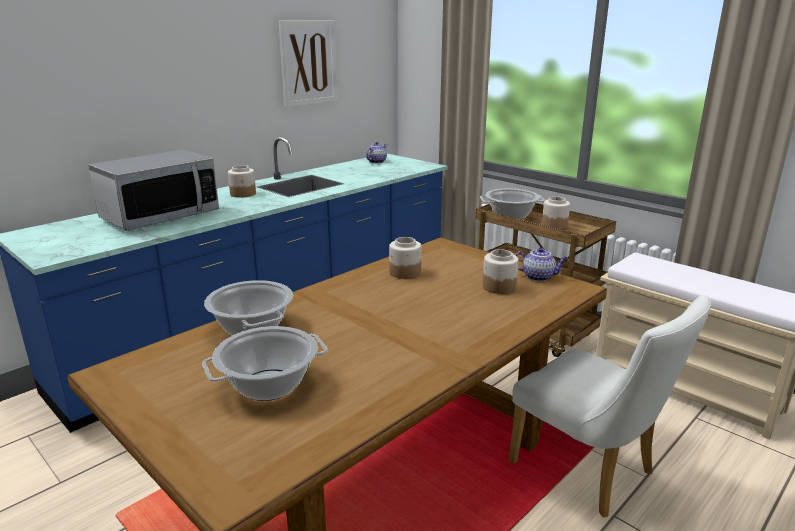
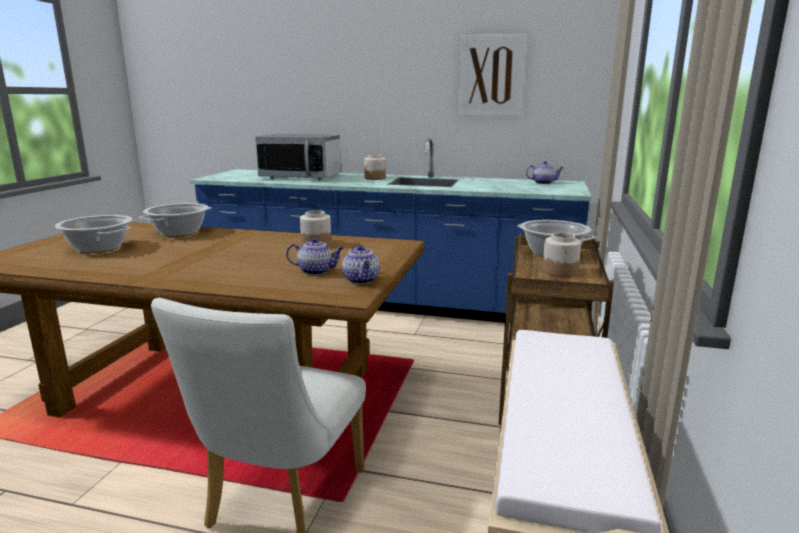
camera: 60 degrees right, 5 degrees down
(499, 287) = (316, 271): jar -> teapot

